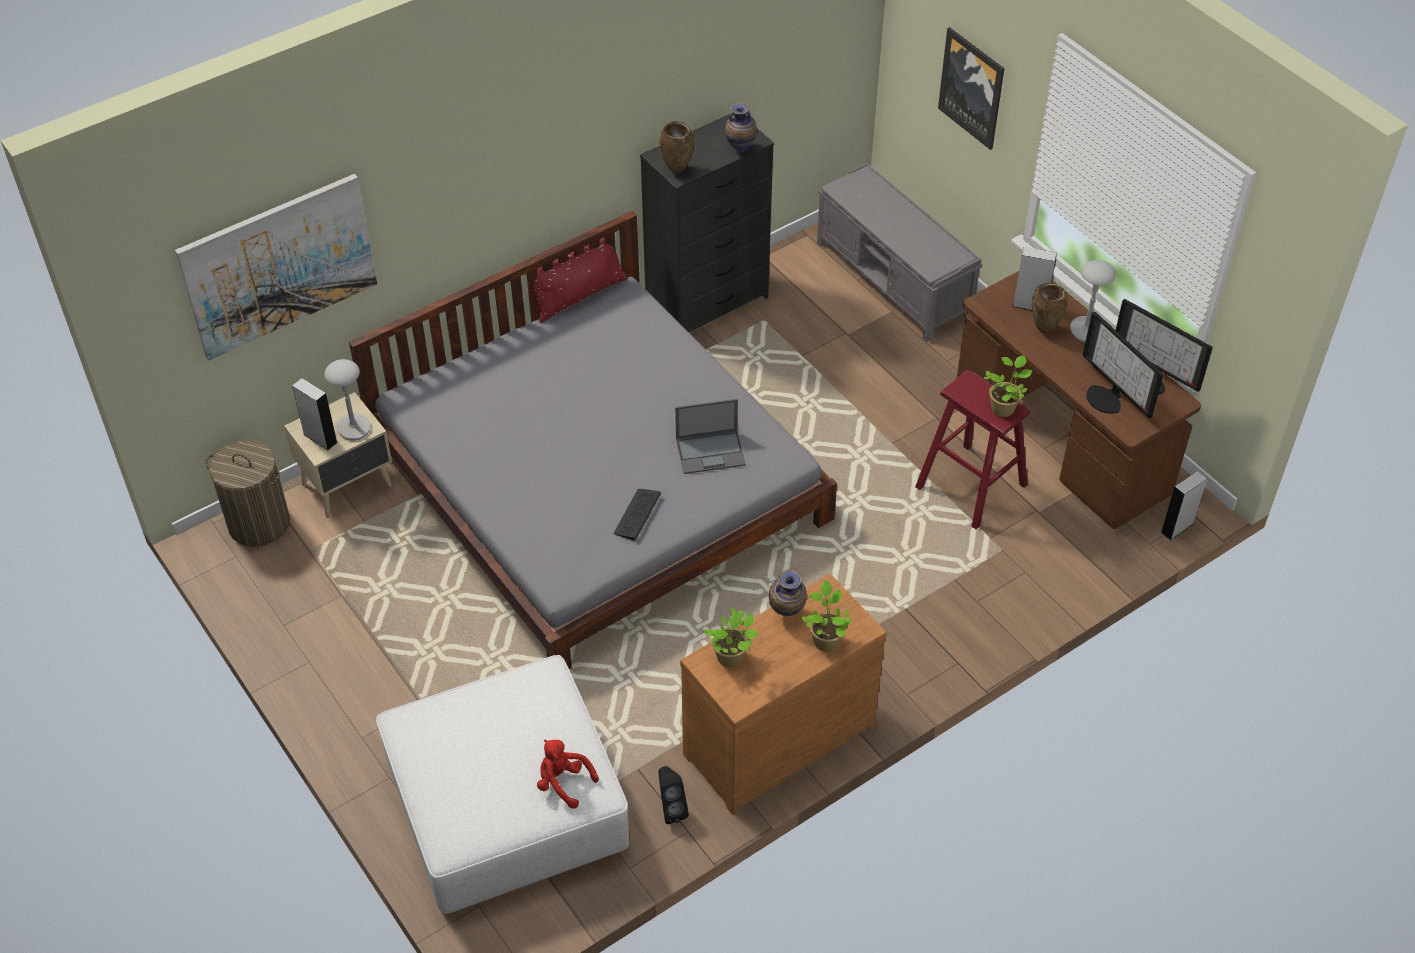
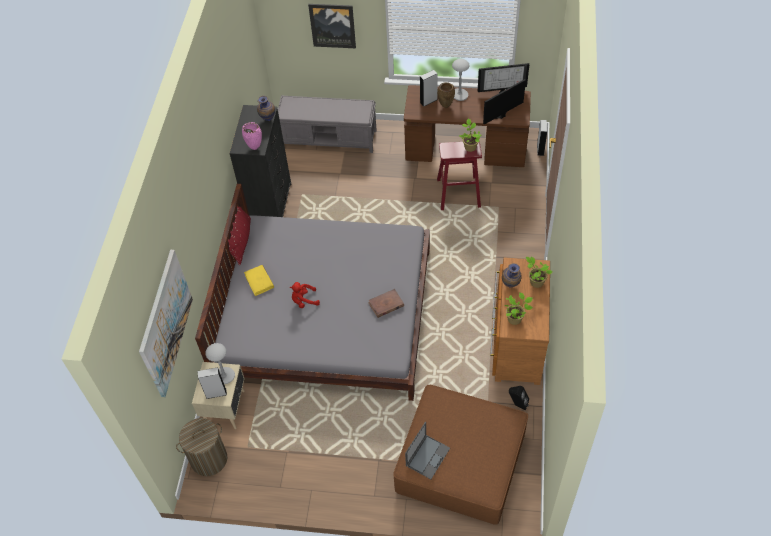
camera: 45 degrees left, 5 degrees up
(504, 802) = (459, 463): white ottoman -> brown ottoman
(535, 359) = (259, 281): none -> yellow book
(563, 783) = (497, 427): red plush toy -> red plush toy (304, 301)
(637, 514) = (386, 304): keyboard -> brown book
(677, 171) = (255, 147): brown vase -> pink vase
(711, 452) = (379, 256): laptop -> laptop (428, 456)
(1107, 398) = (499, 114): monitor -> monitor turned 135 degrees clockwise

